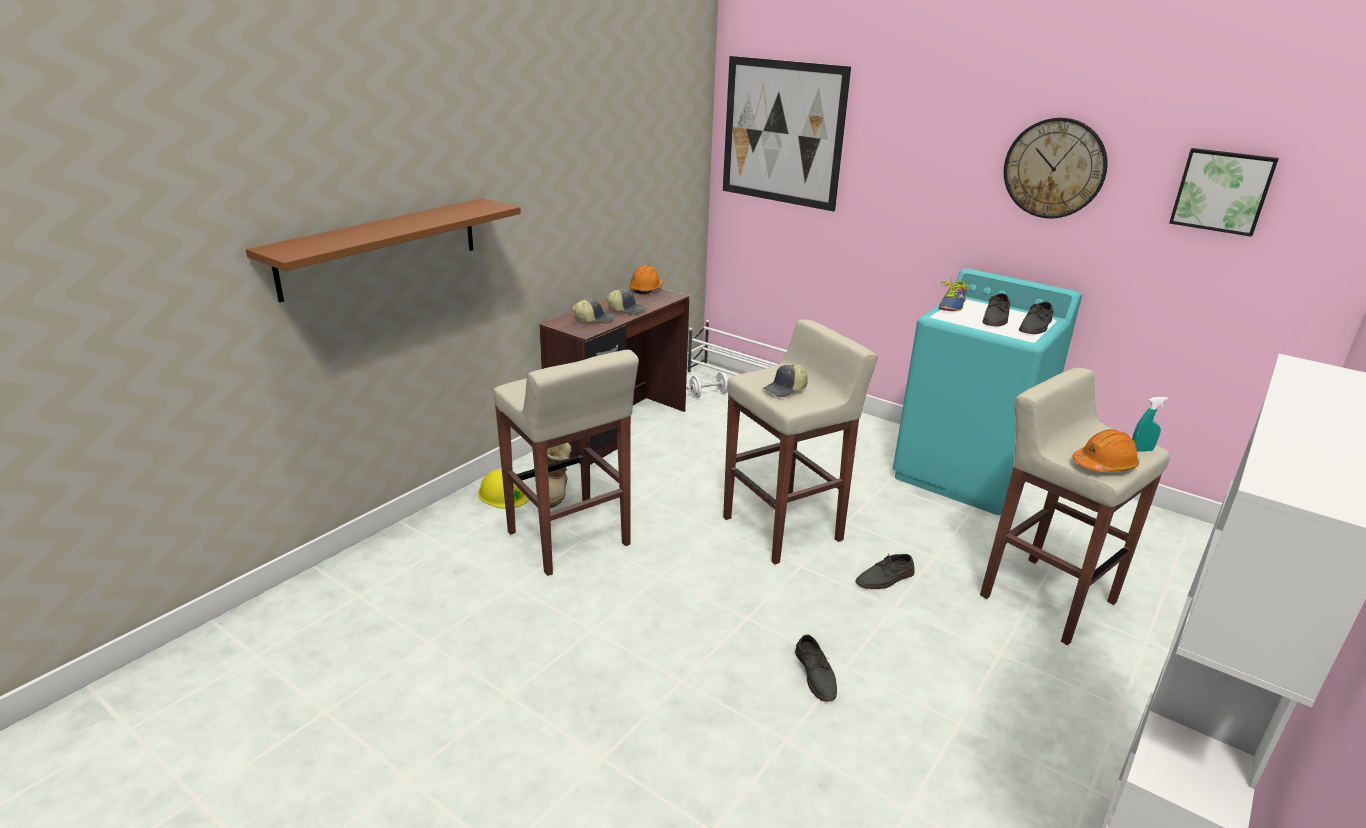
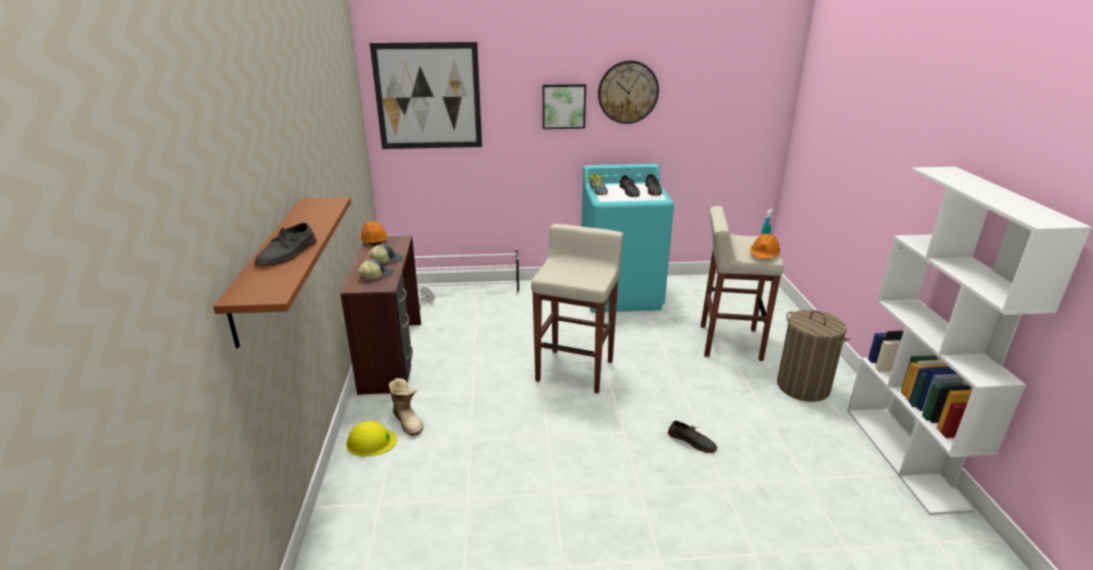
camera: 40 degrees left, 0 degrees up
(569, 539) = (462, 447): beige stool -> none
(785, 390) = (577, 274): cap -> none
(885, 579) = (657, 371): grey shoe -> grey shoe (288, 254)
(1087, 709) = (803, 387): none -> laundry basket
(1222, 191) = (719, 90): picture -> picture (563, 106)

